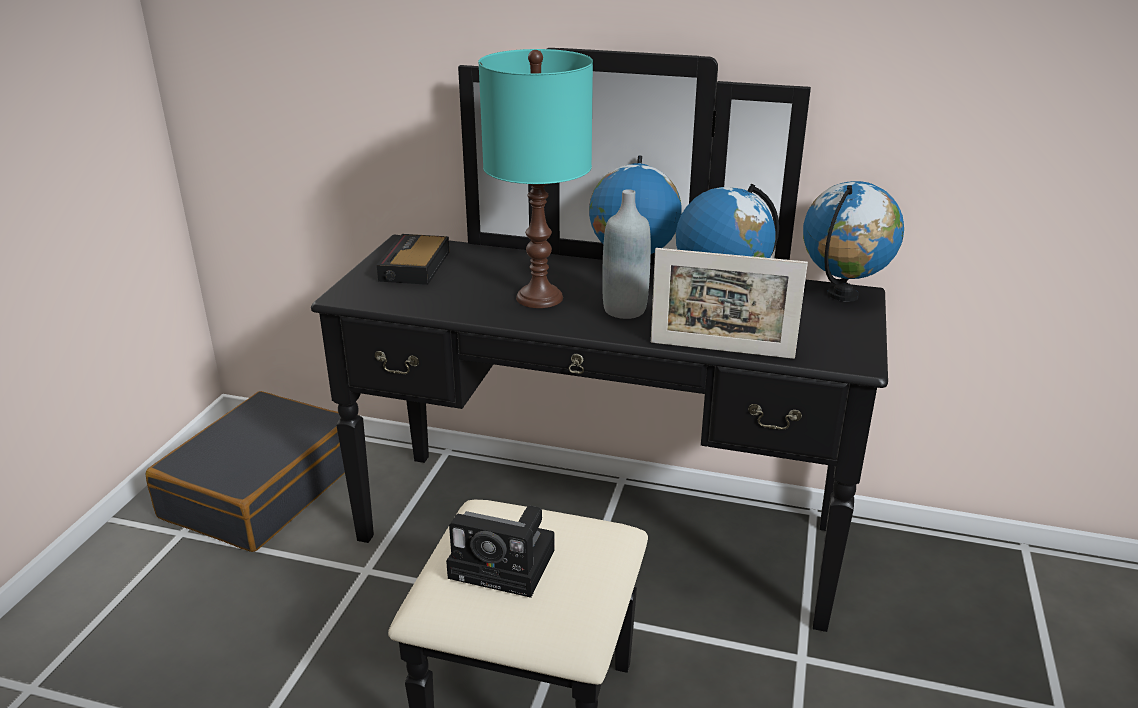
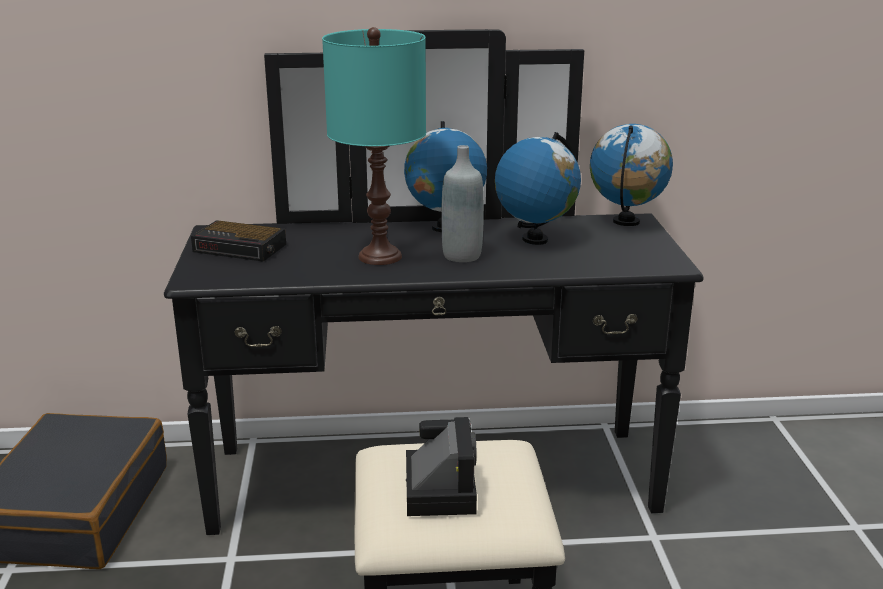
camera: 20 degrees left, 5 degrees down
(414, 267) = (241, 248): alarm clock -> alarm clock turned 60 degrees counterclockwise
(507, 564) = (438, 487): camera -> camera turned 90 degrees counterclockwise
(721, 350) = (565, 273): picture frame -> none

